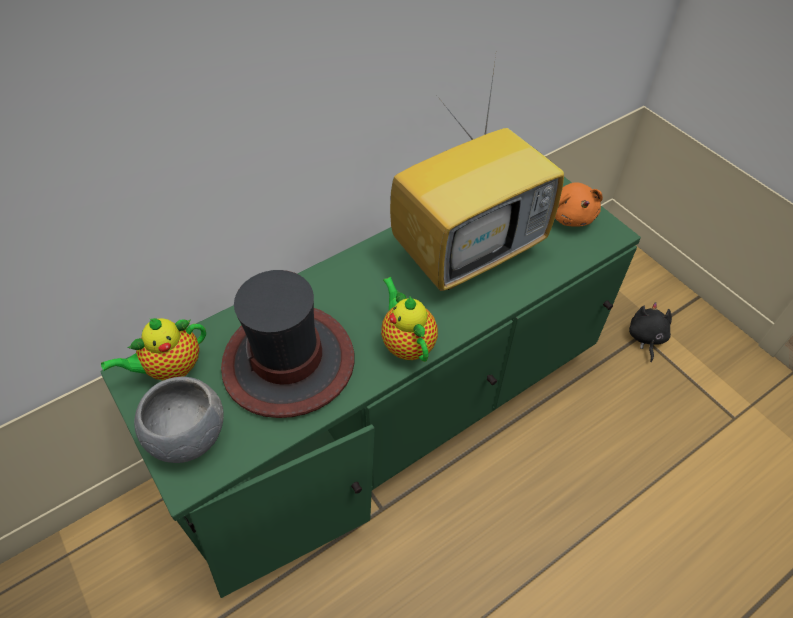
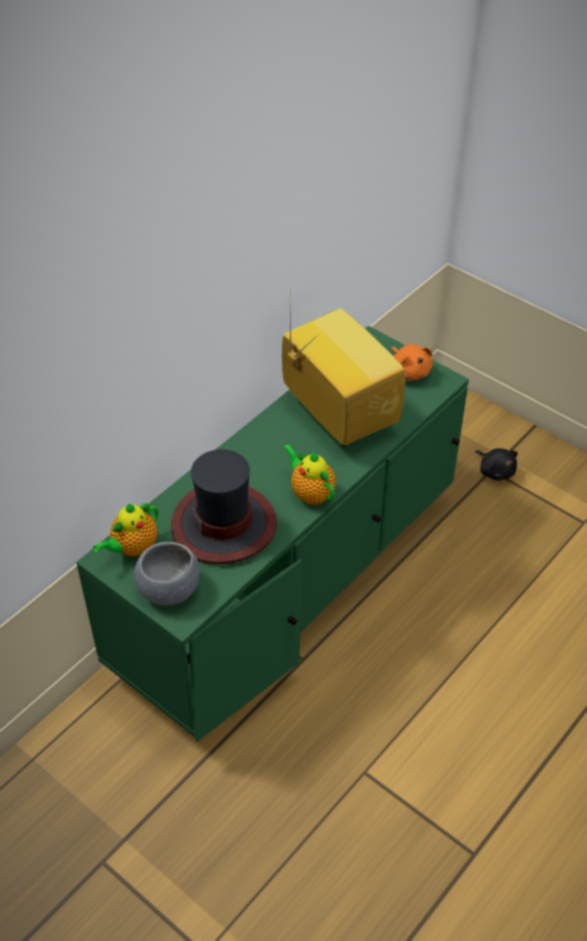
camera: 15 degrees left, 5 degrees down
(469, 250) = (336, 414): television -> television turned 75 degrees counterclockwise
(646, 337) = (495, 471): black plush toy -> black plush toy turned 150 degrees clockwise

